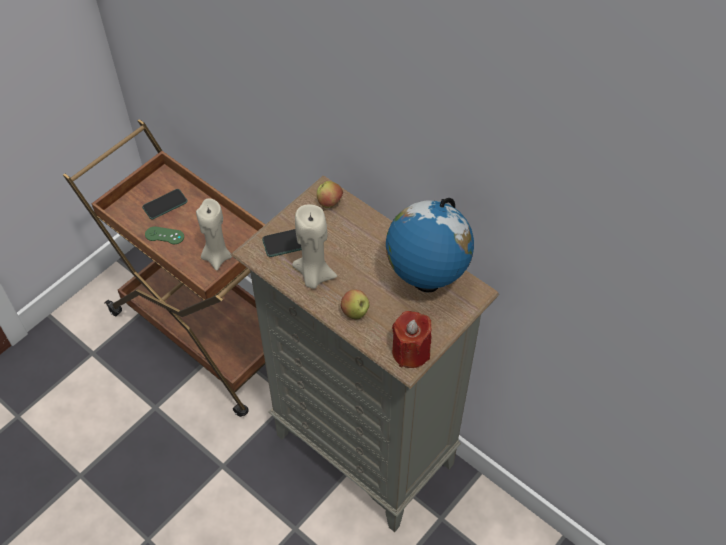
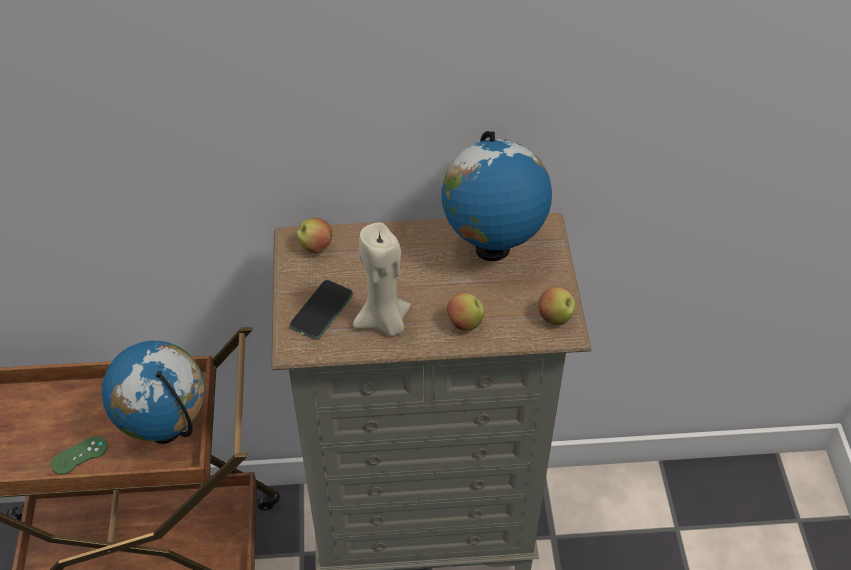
camera: 45 degrees left, 5 degrees down
(165, 204) = (42, 424): phone -> none
(217, 257) = (167, 430): beige candle -> globe
(411, 352) = (555, 318): red candle -> apple

